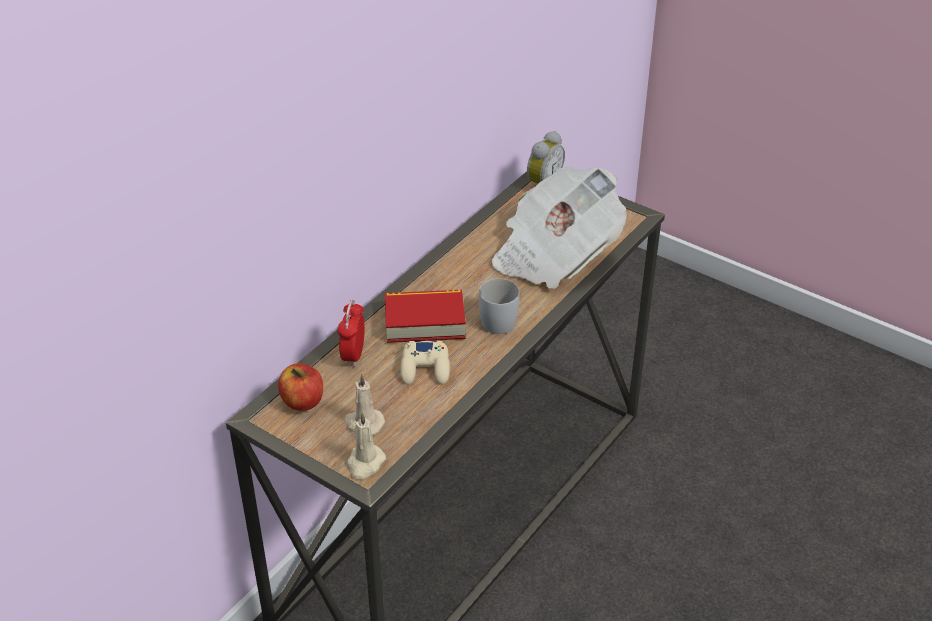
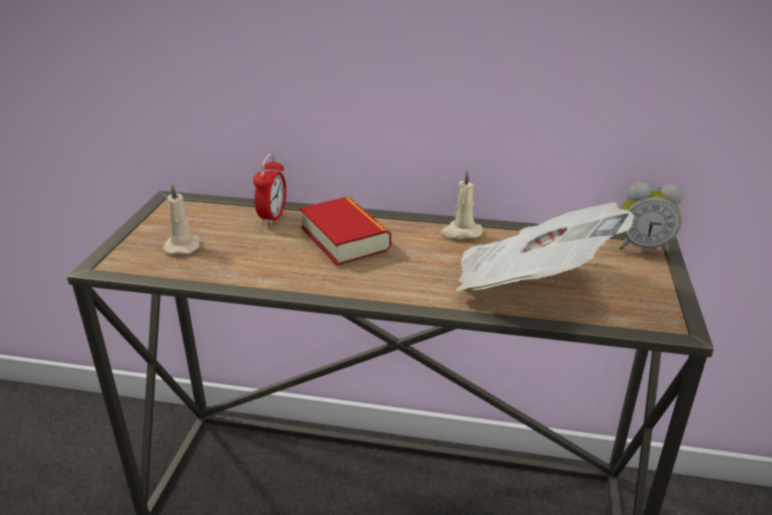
camera: 65 degrees right, 10 degrees down
(303, 401) = (198, 212): apple -> none
(353, 355) = (272, 217): alarm clock -> alarm clock turned 120 degrees clockwise
(365, 463) = (125, 258): beige candle -> beige candle (461, 232)
(426, 368) = (278, 257): beige game controller -> none
(499, 318) = (387, 278): white mug -> none

